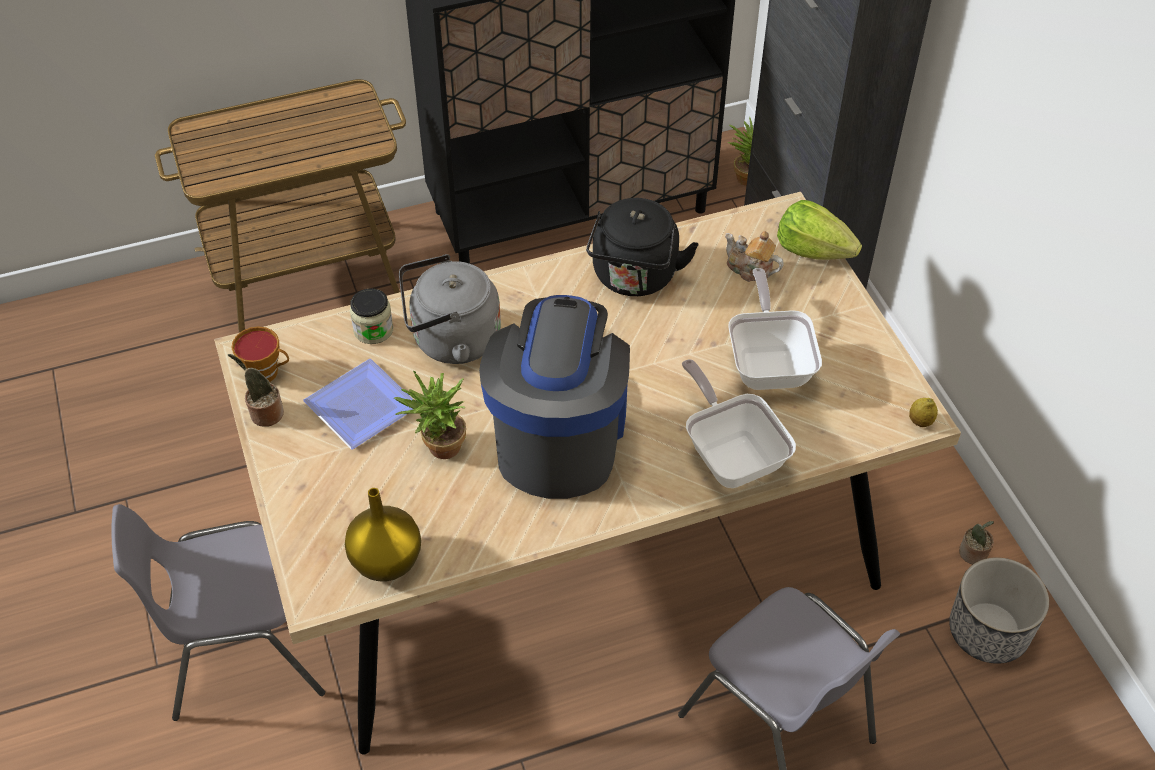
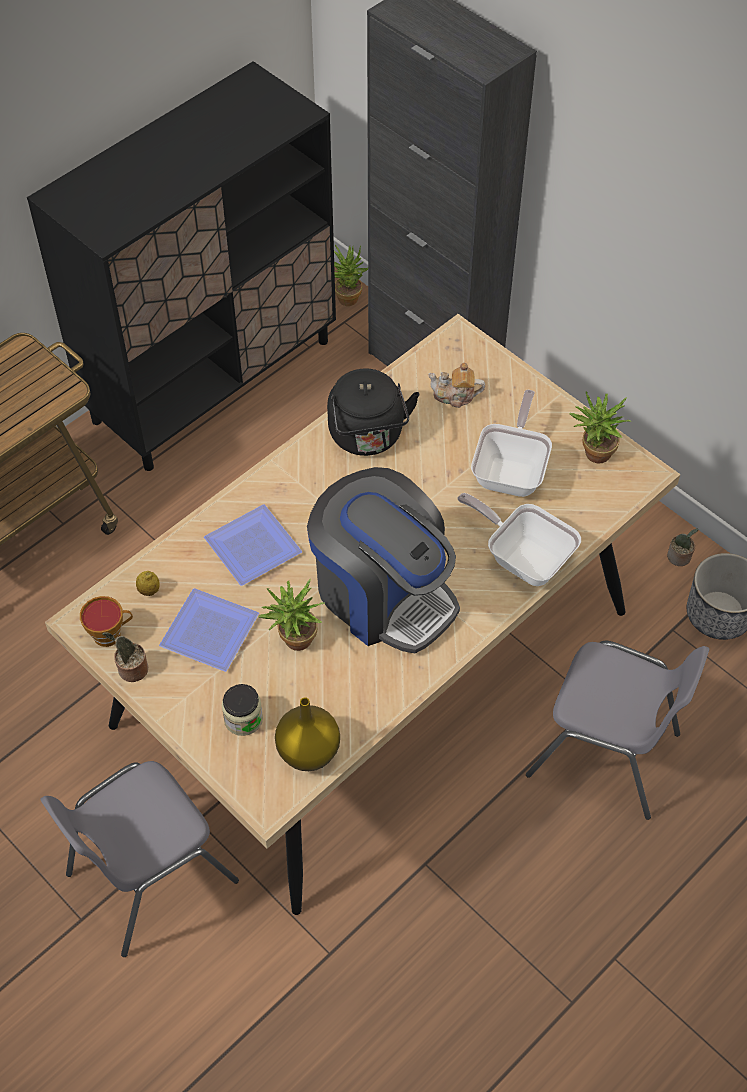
camera: 25 degrees left, 5 degrees up
(373, 330) = (179, 562): jar -> jar (243, 719)
(451, 340) = (249, 547): grey kettle -> plate
(559, 435) = (383, 594): coffee machine -> coffee machine turned 150 degrees clockwise
(769, 363) = (512, 471): frying pan -> frying pan turned 45 degrees clockwise
(813, 250) = (494, 362): lettuce -> none
(869, 378) = (593, 455): none -> potted plant
(920, 422) = (647, 477): lemon -> lemon (149, 590)

